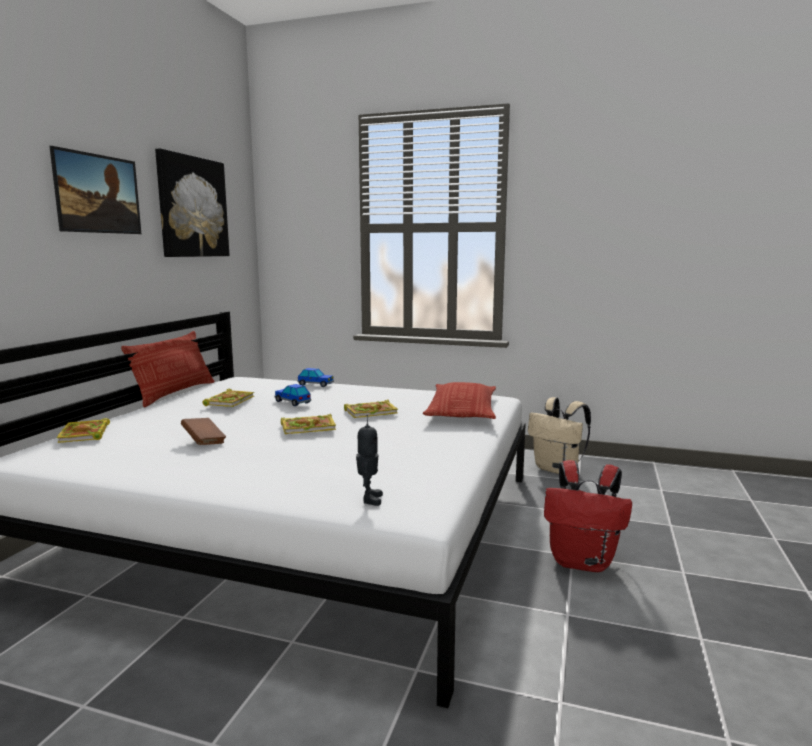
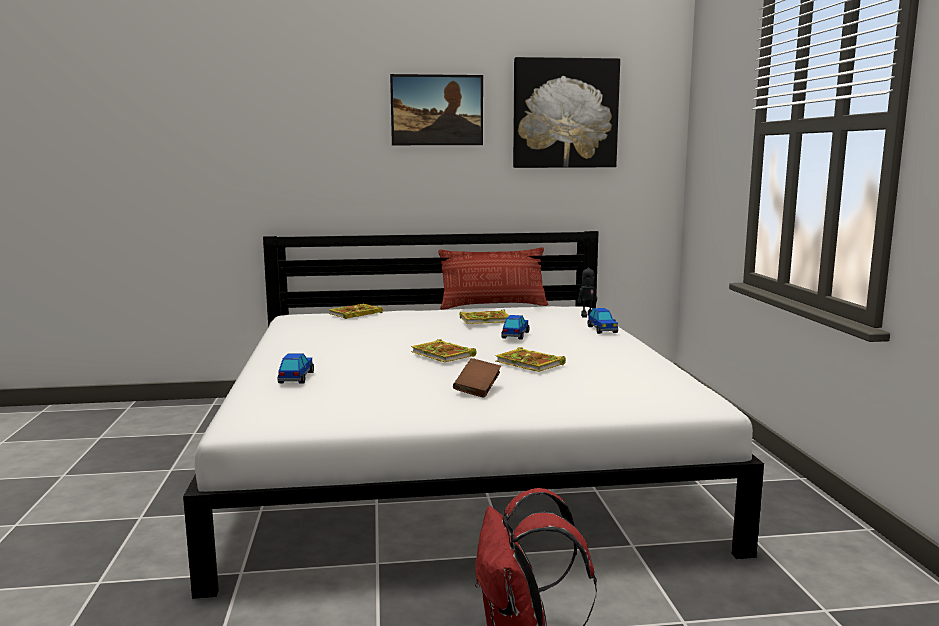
camera: 65 degrees right, 0 degrees up
(204, 441) = (370, 339): brown book -> brown book (477, 390)
(295, 482) = (296, 378): none -> toy car
(369, 499) = (271, 404): toy robot -> toy robot (587, 315)
(462, 410) = (610, 395): pillow -> none
(557, 469) = (845, 583): beige backpack -> none

